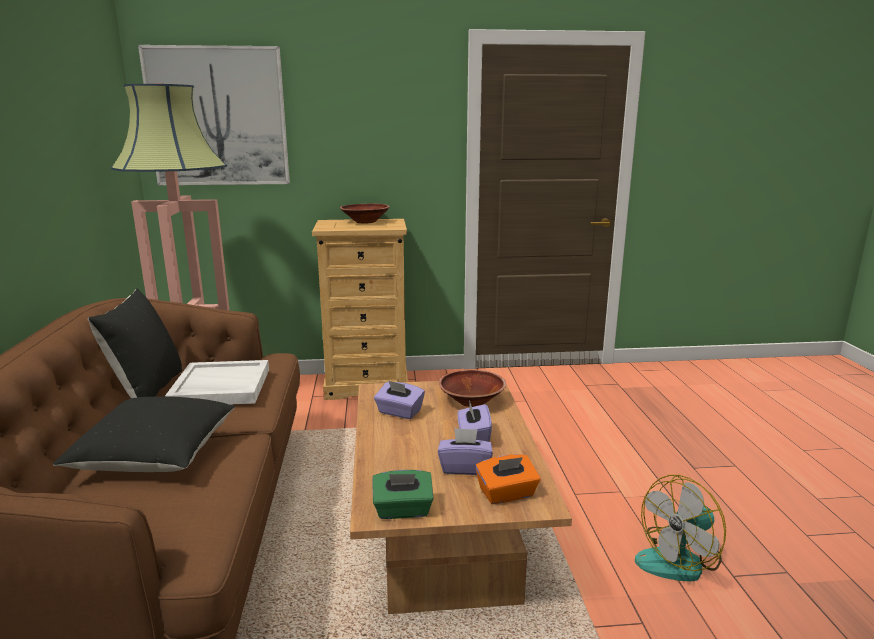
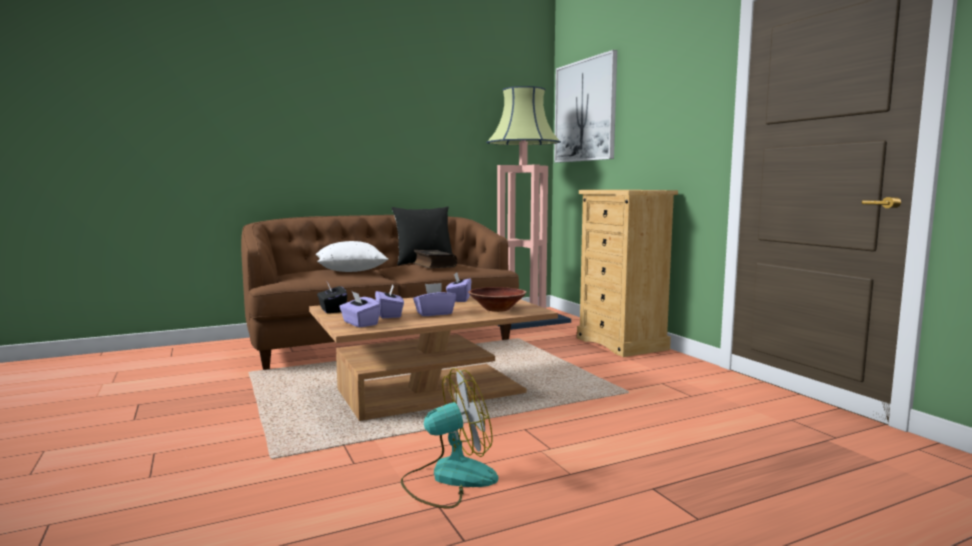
camera: 70 degrees right, 10 degrees down
(156, 457) = (351, 271): black pillow -> white pillow
(220, 387) = (433, 265): white tray -> book
(365, 222) = (638, 189): brown bowl -> none
(403, 510) = (332, 310): green tissue box -> black tissue box
(507, 494) = (360, 323): orange tissue box -> purple tissue box
(679, 560) = (449, 478): fan -> fan turned 120 degrees clockwise

